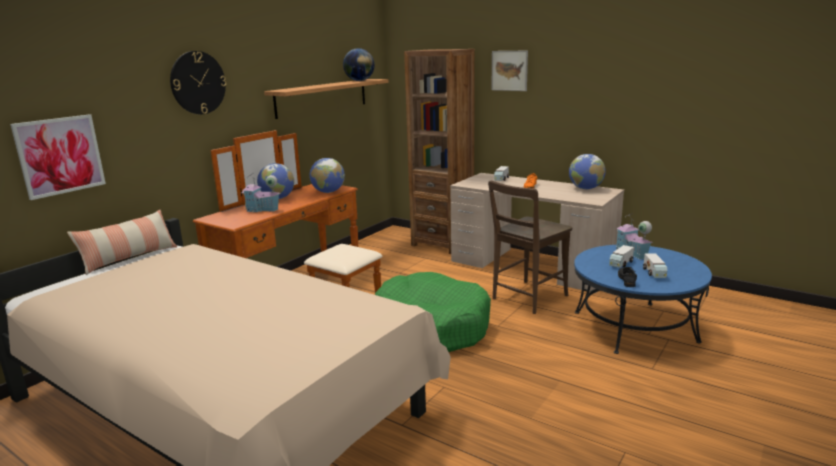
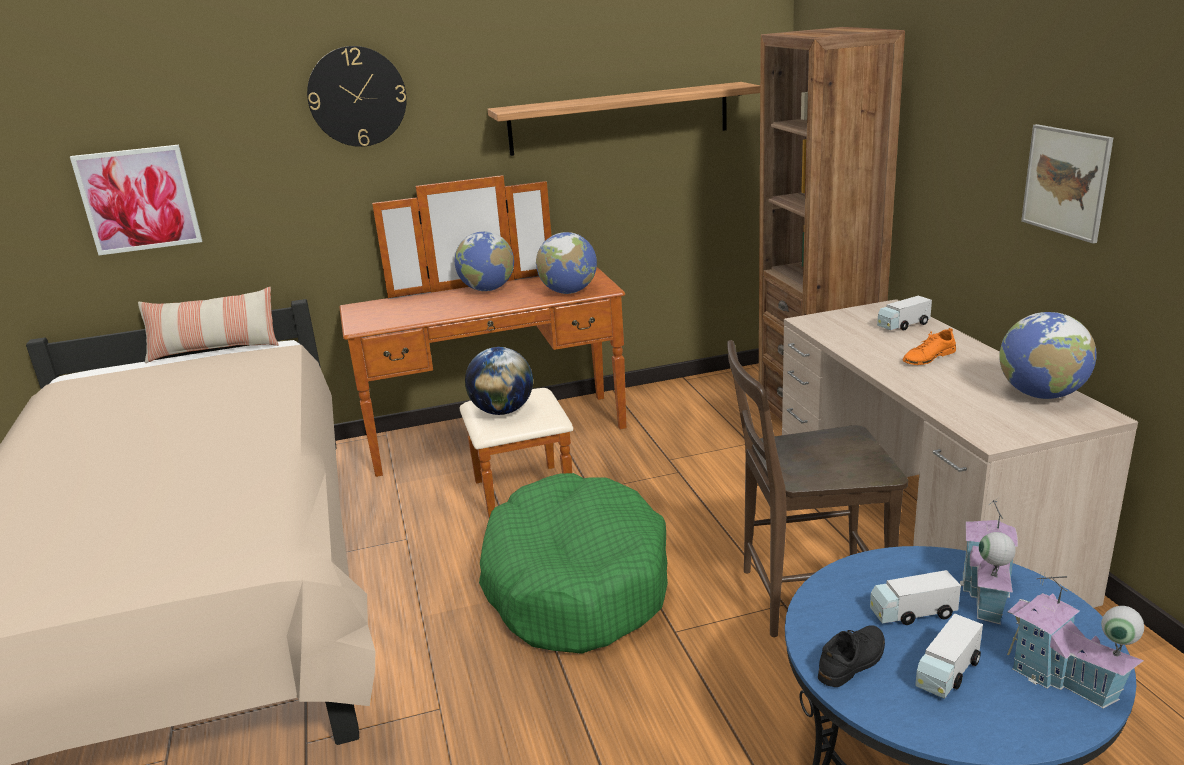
camera: 40 degrees right, 5 degrees up
(262, 210) = (433, 307): toy house -> toy house (1063, 679)
(359, 81) = (698, 88): globe -> globe (502, 411)
(509, 70) = (961, 85): picture -> picture (1066, 182)

